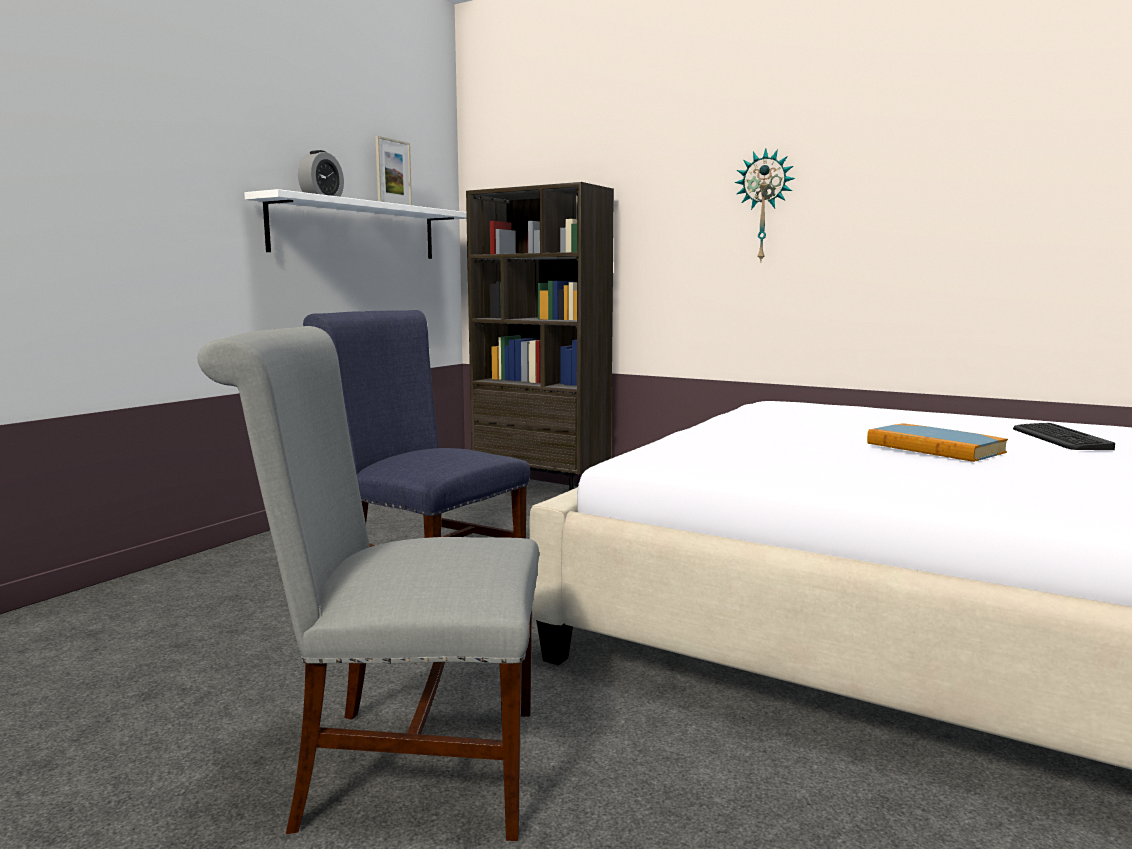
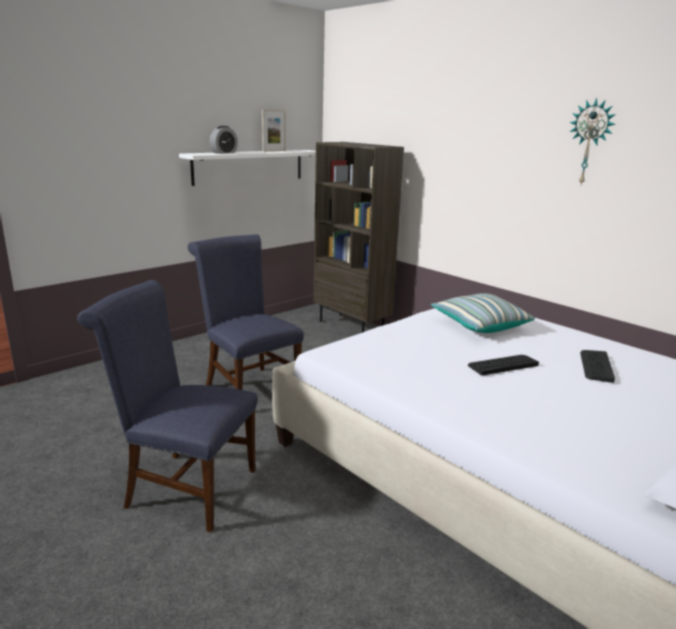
camera: 15 degrees right, 10 degrees up
(403, 767) = (184, 487): grey chair -> blue chair
(764, 206) = (489, 171): wall clock -> wall clock (590, 142)
(830, 417) = (479, 325): none -> pillow
(934, 448) = (502, 365): book -> keyboard

